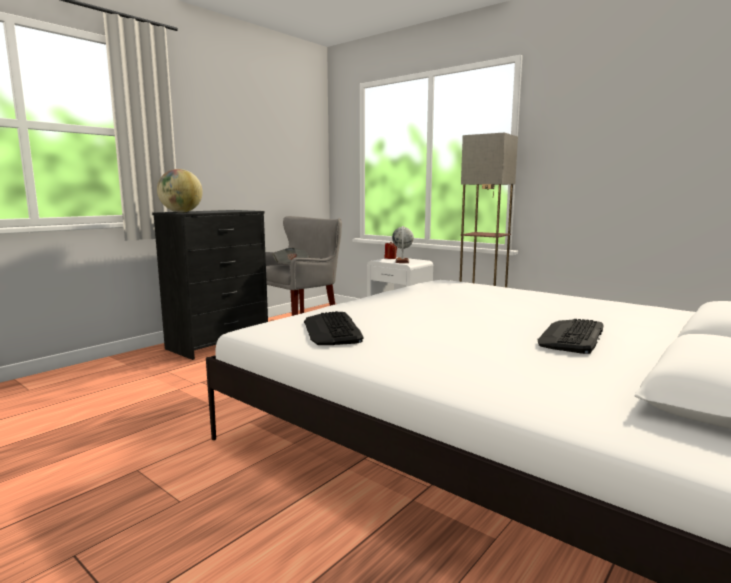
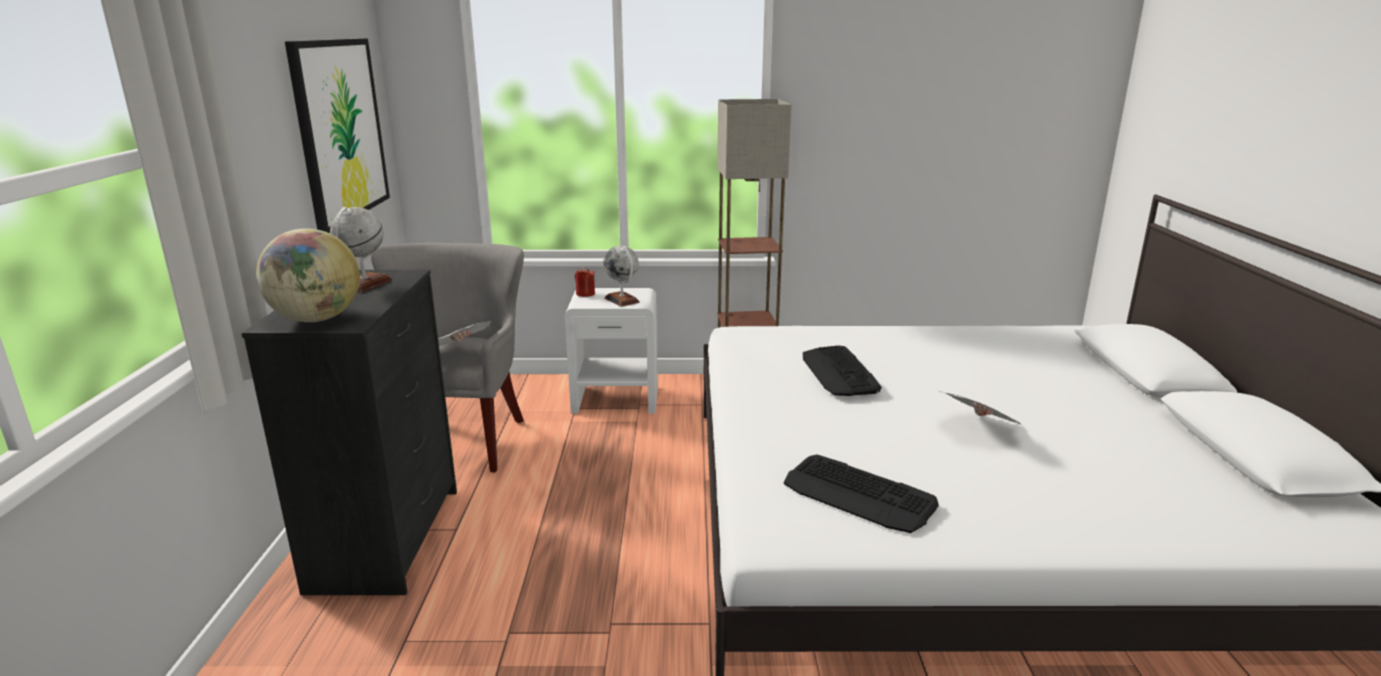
camera: 40 degrees left, 10 degrees up
(228, 210) = (365, 284): none -> globe
(279, 156) = (340, 130): none -> picture
(482, 330) = (981, 429): none -> newspaper
(571, 336) = (1057, 410): keyboard -> keyboard (839, 372)

